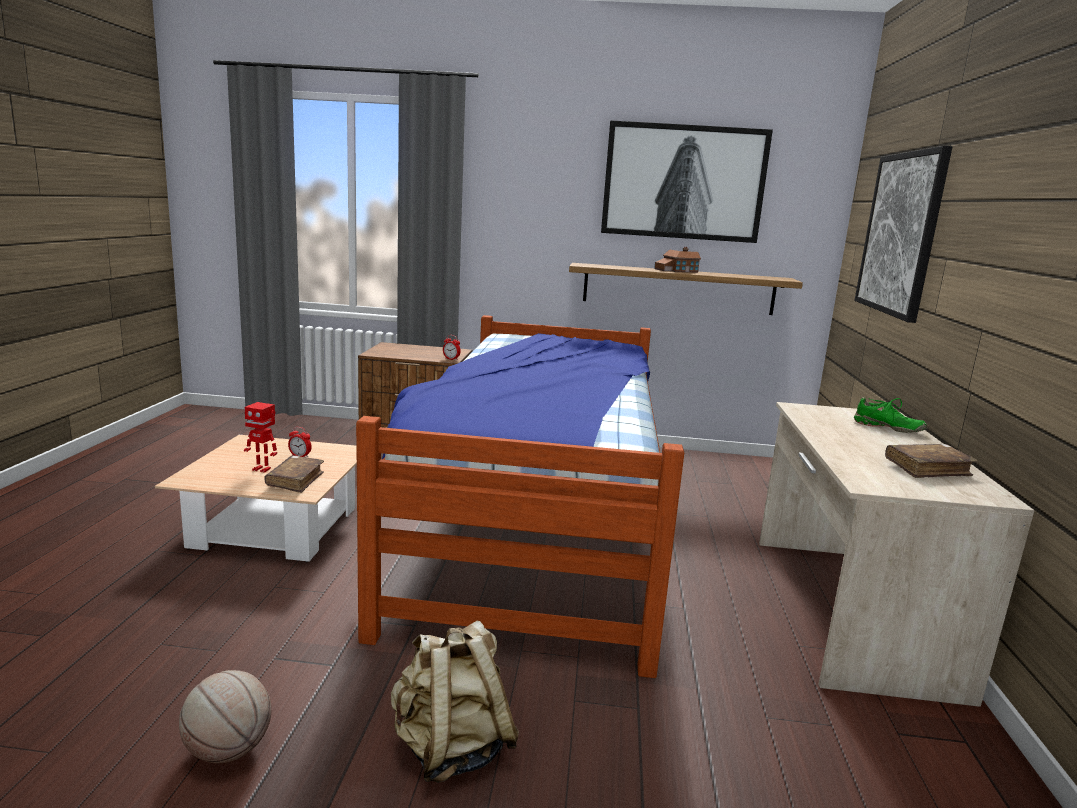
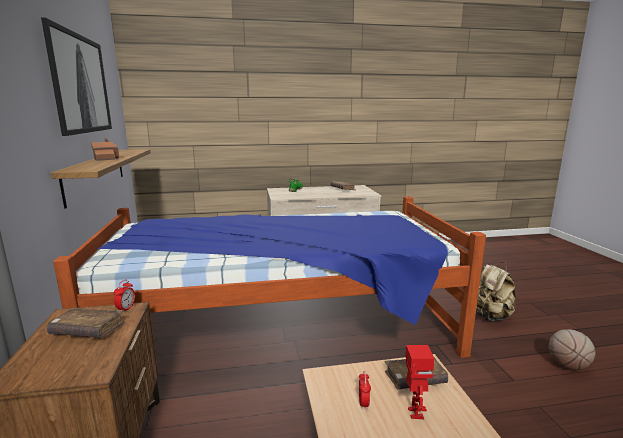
camera: 105 degrees left, 0 degrees up
(427, 353) = (88, 330): none -> brown book
(900, 234) = (217, 113): picture -> none

